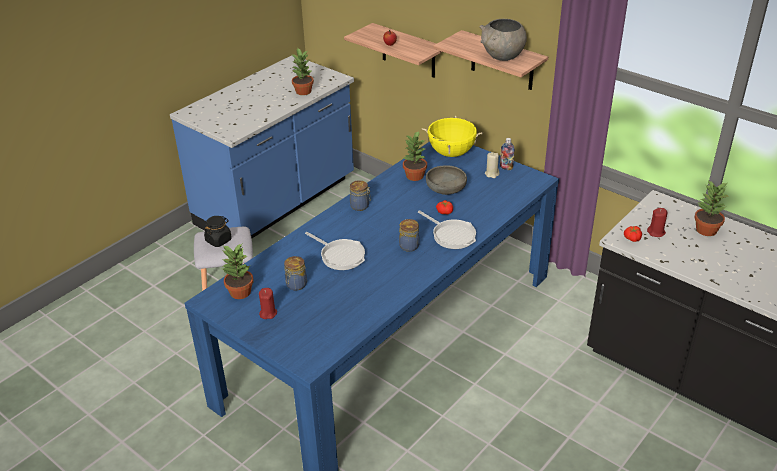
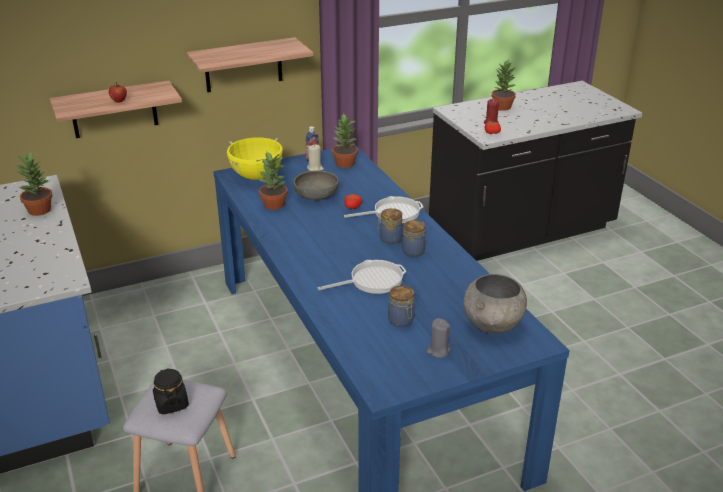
camera: 65 degrees left, 5 degrees down
(239, 292) = (385, 363): potted plant -> potted plant (345, 164)
(268, 313) = (438, 351): red candle -> grey candle
(360, 206) = (295, 247): jar -> jar (414, 251)
(502, 57) = (270, 50): grey bowl -> grey bowl (493, 325)

